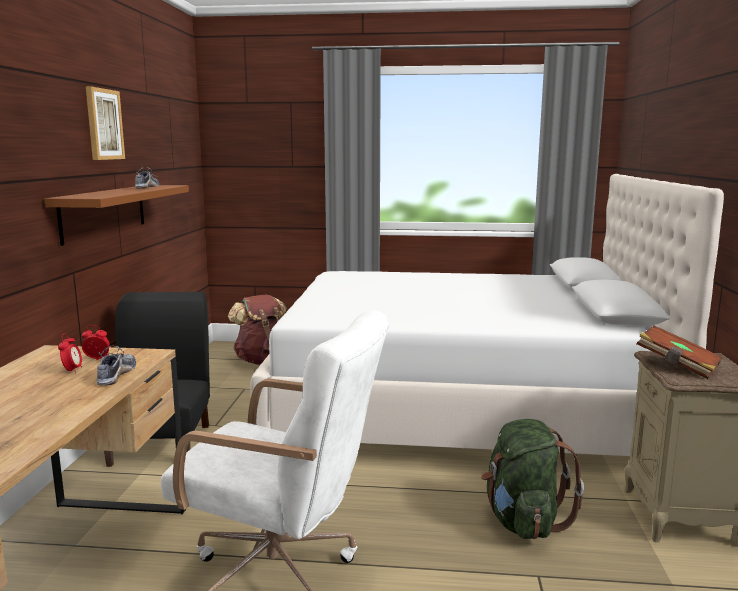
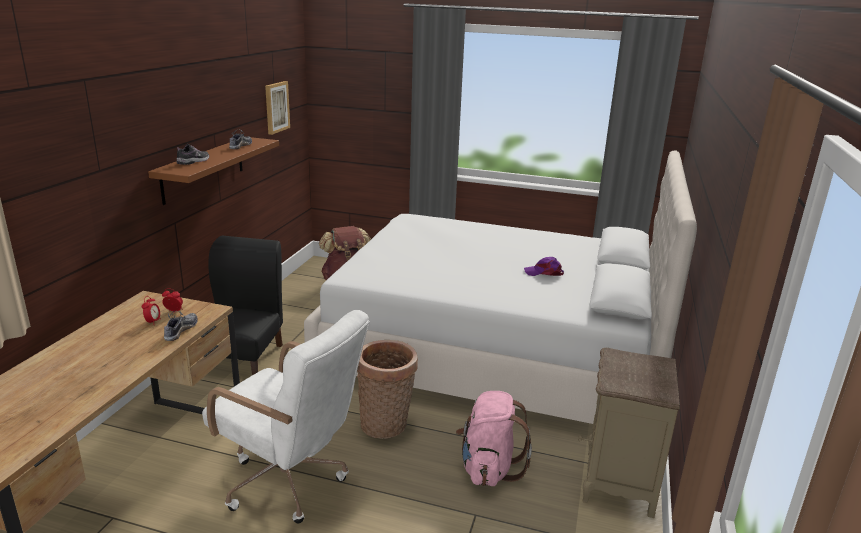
camera: 10 degrees right, 10 degrees up
(99, 193) = (194, 161): none -> shoe
(103, 124) = (203, 96): picture -> picture (276, 107)
(375, 492) = (386, 425): none -> basket
(517, 300) = (544, 272): none -> purple cap
(523, 521) = (488, 468): green backpack -> pink backpack
(677, 366) = (622, 369): brown book -> none

